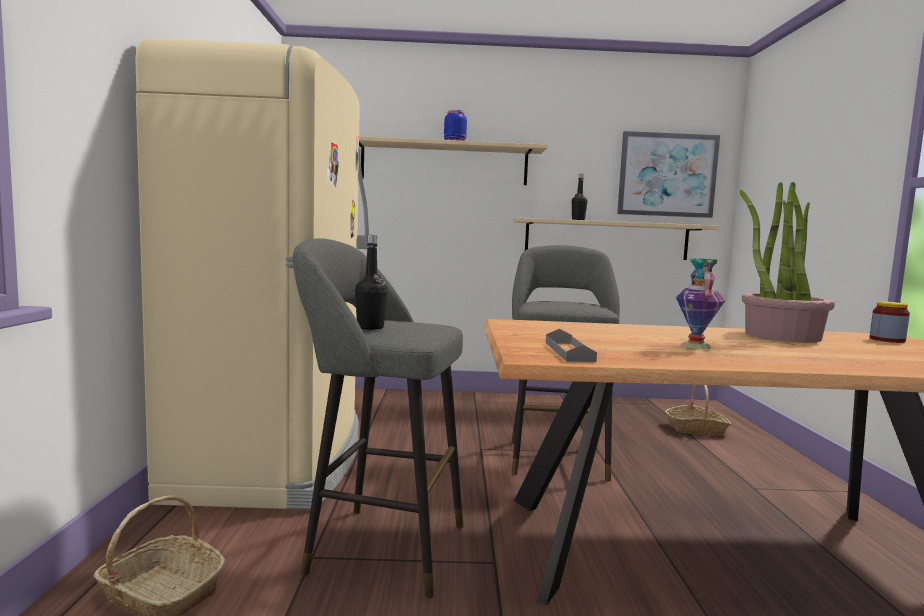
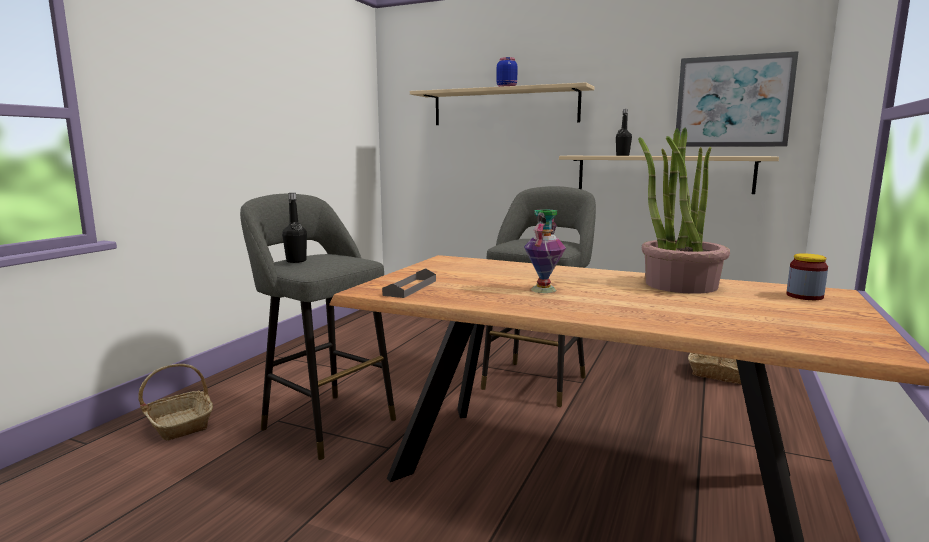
camera: 25 degrees right, 5 degrees up
(276, 460) = (321, 354): beige fridge -> none

